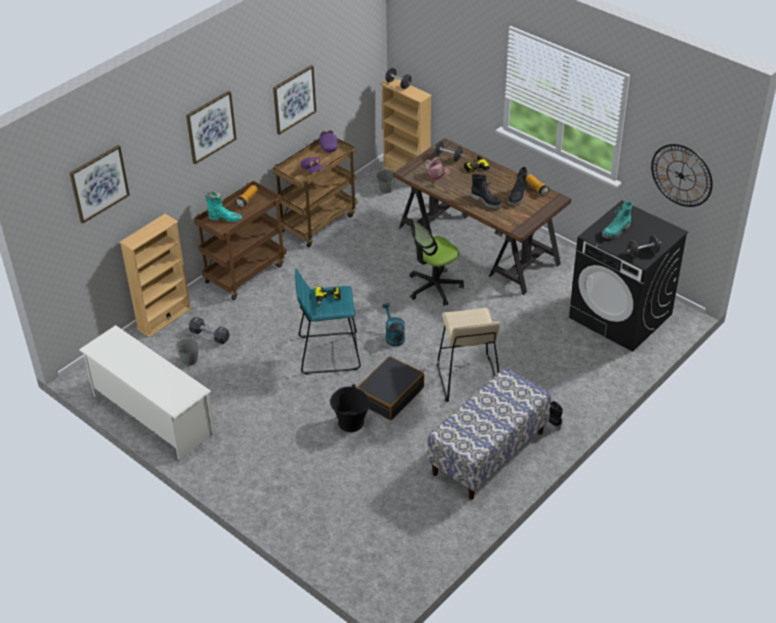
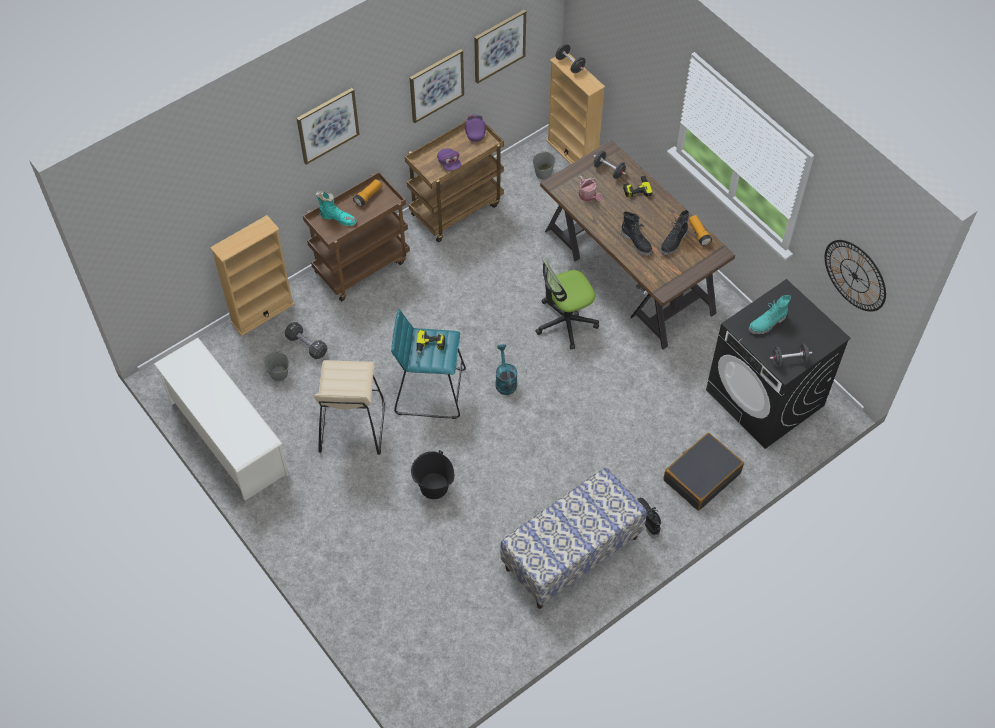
camera: 10 degrees right, 15 degrees up
(99, 183) = (187, 195): picture -> picture (499, 45)
(390, 395) = (483, 458): black suitcase -> black suitcase (701, 476)
(467, 379) = (572, 453): beige stool -> beige stool (351, 427)

